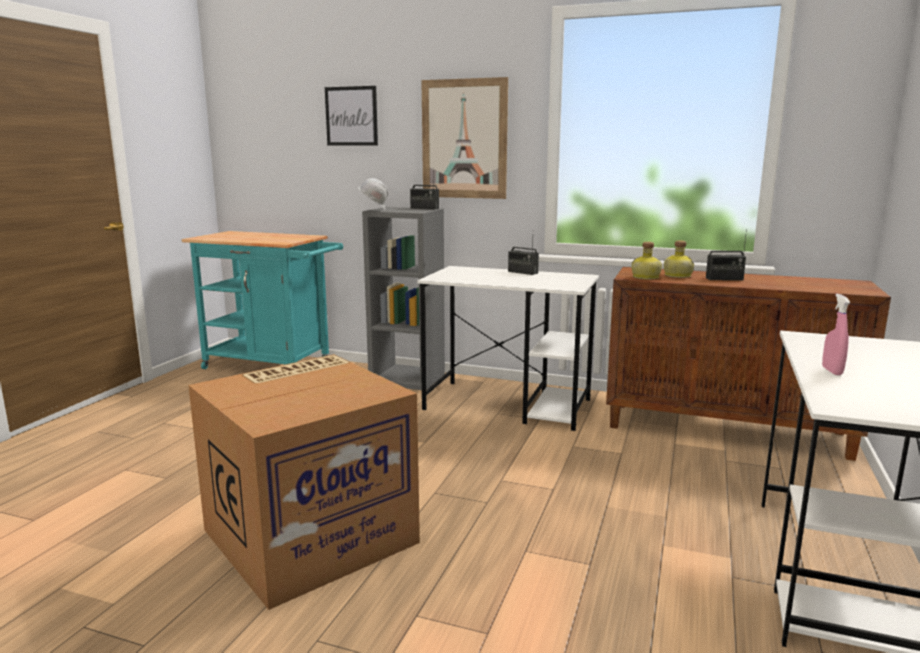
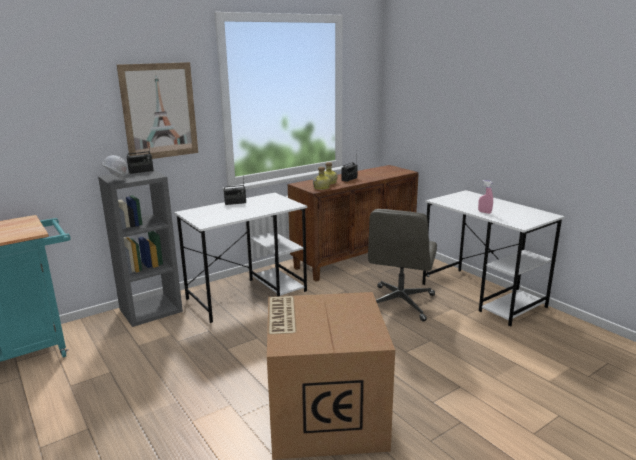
camera: 55 degrees left, 5 degrees up
(351, 116) = (44, 98): picture -> none
(659, 504) = (400, 304): none -> grey office chair

